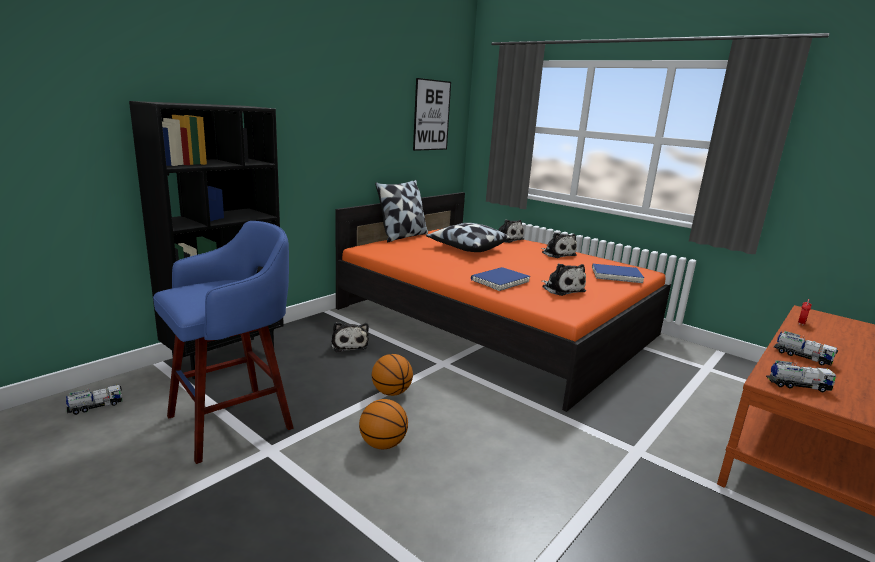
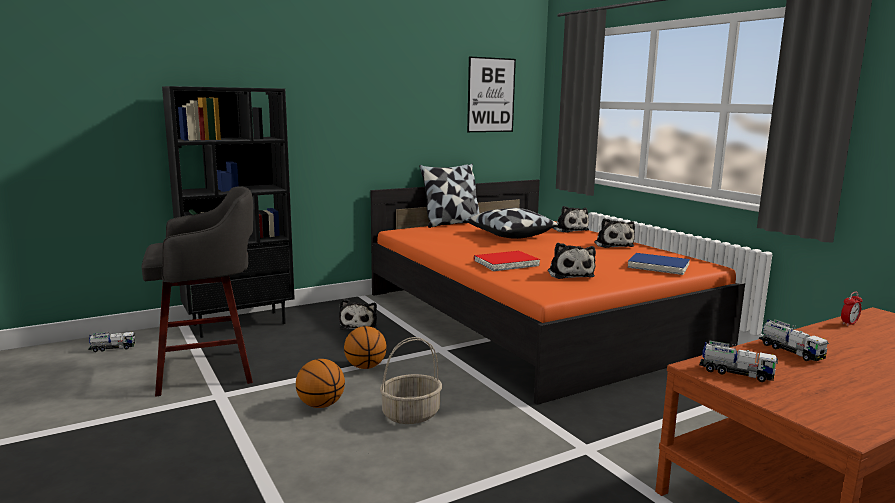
camera: 20 degrees right, 5 degrees down
(234, 421) = (209, 371): blue stool -> grey stool
(473, 440) = (411, 414): none -> basket
(500, 281) = (506, 263): blue book -> red book

